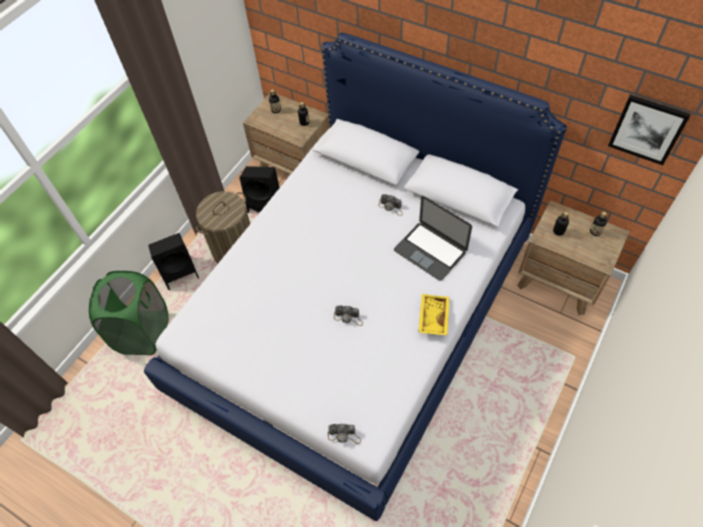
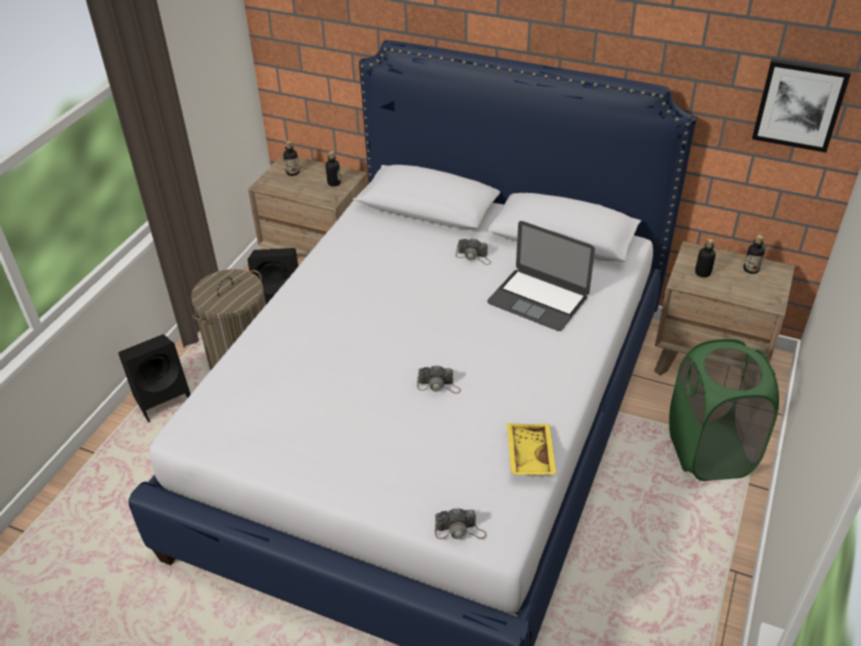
camera: 10 degrees left, 15 degrees down
(144, 333) = (114, 482): green laundry basket -> green laundry basket (709, 451)
(432, 317) = (558, 374): yellow tray -> yellow tray (528, 455)

